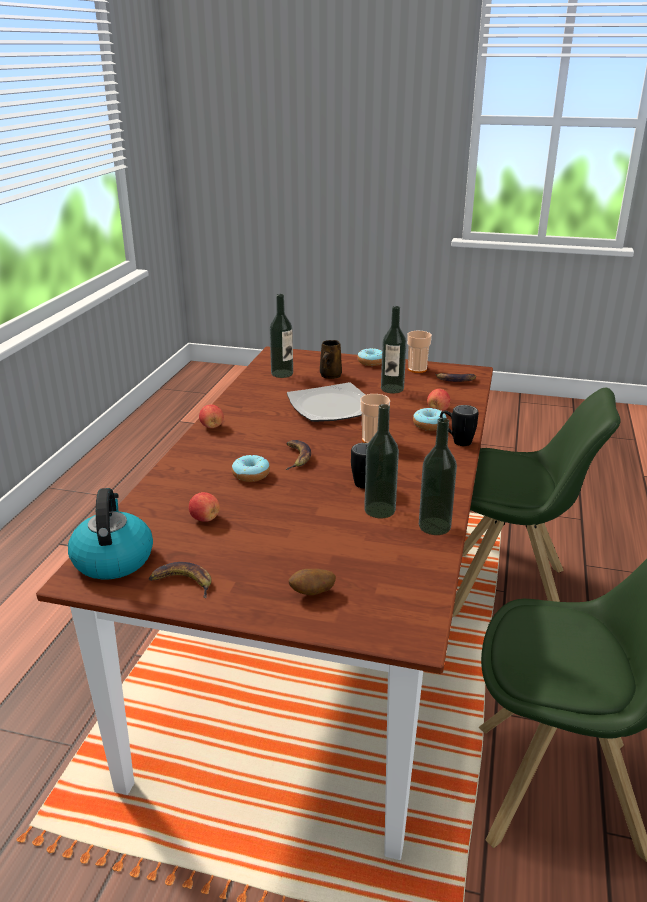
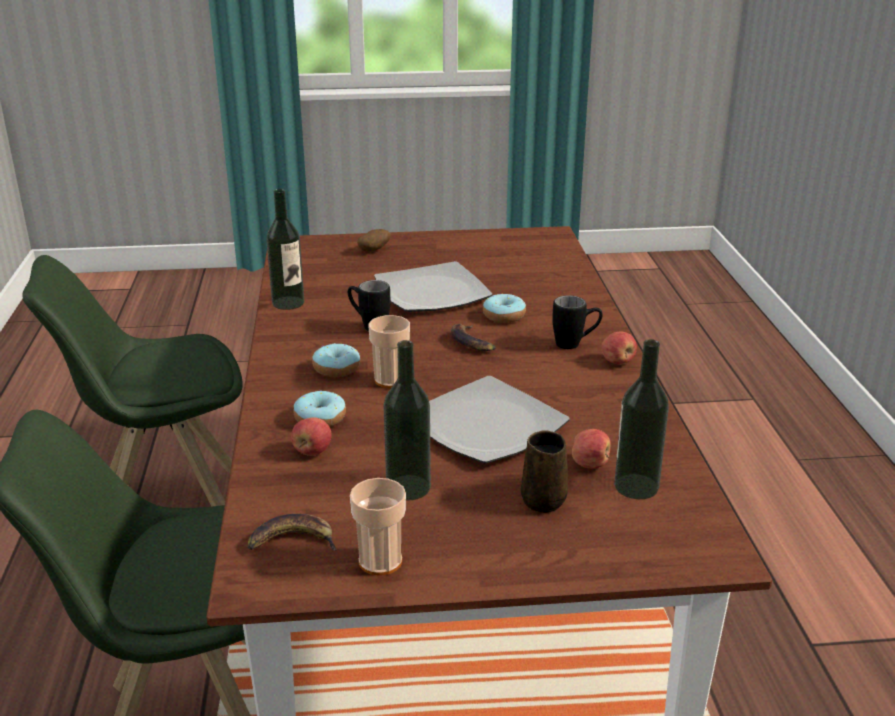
camera: 160 degrees right, 0 degrees up
(113, 559) = (544, 245): kettle -> none
(182, 582) = (475, 242): banana -> none
(205, 518) = (505, 276): apple -> apple (590, 464)
(292, 513) = (430, 292): none -> plate
(371, 362) = (491, 564): donut -> donut (336, 368)
(379, 510) = (347, 307): bottle -> none
(456, 441) = (275, 399): black mug -> black mug (575, 344)

